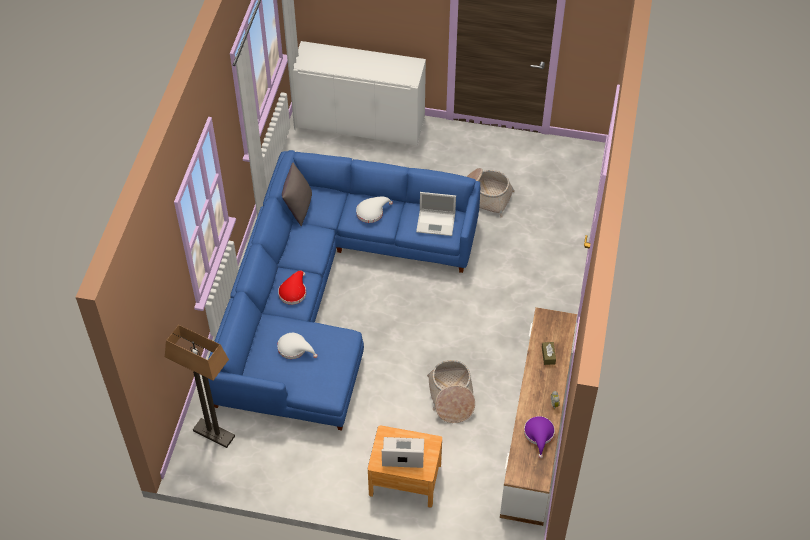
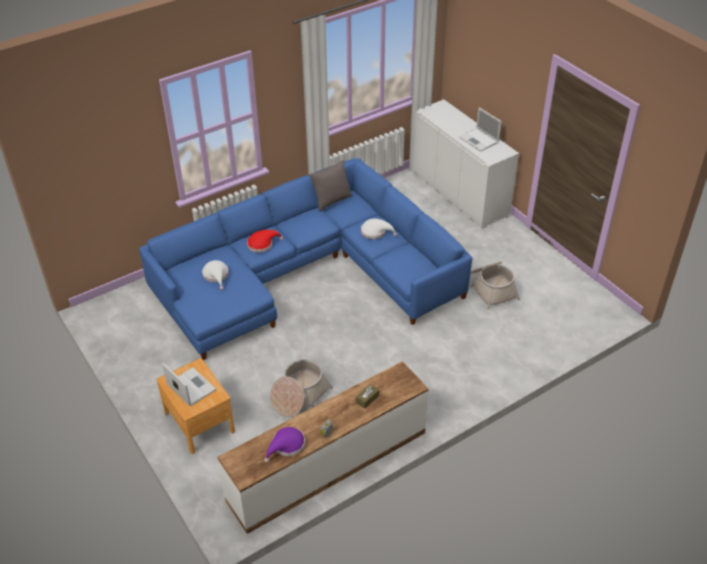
camera: 45 degrees right, 10 degrees down
(213, 434) = (130, 304): floor lamp -> none
(436, 223) = (412, 267): laptop -> laptop (479, 140)

